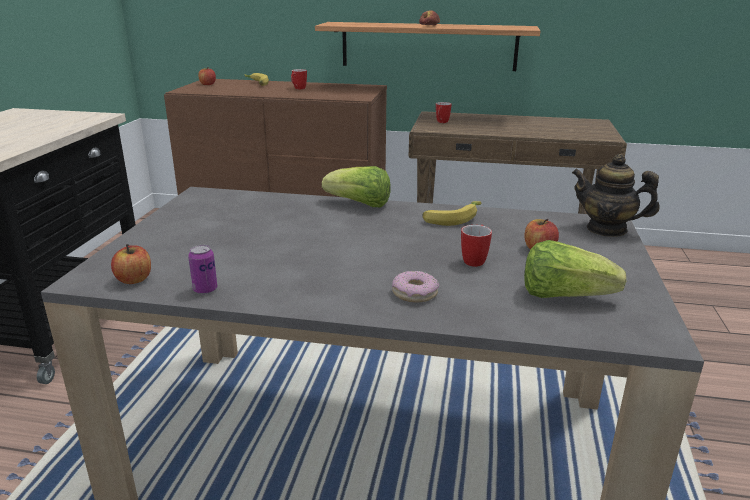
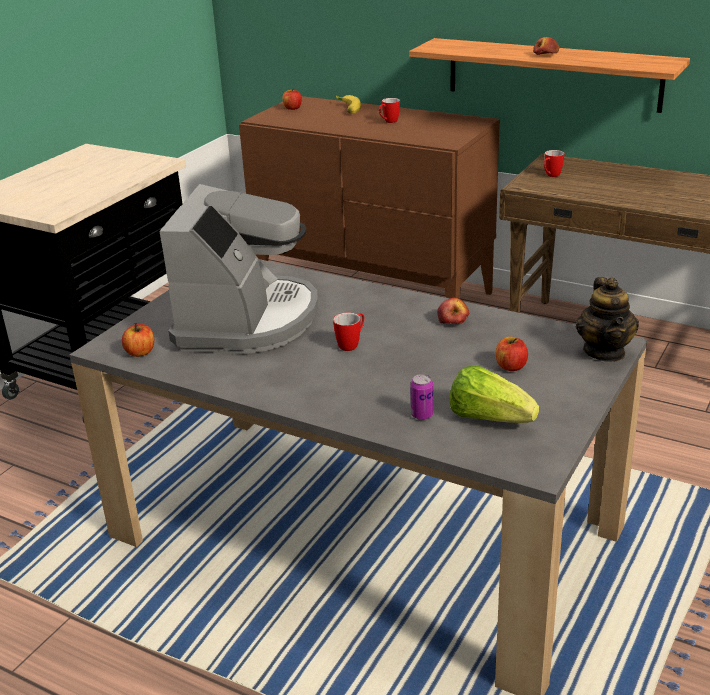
camera: 20 degrees right, 5 degrees up
(205, 289) = (190, 369): can -> can (422, 415)
(245, 238) = (247, 320): none -> coffee machine
(359, 204) = (374, 292): lettuce -> none
(414, 293) = (358, 397): donut -> none
(451, 219) = (453, 320): banana -> apple
(475, 260) = (439, 370): mug -> mug (352, 344)
(607, 229) = (604, 351): teapot -> teapot turned 135 degrees counterclockwise

